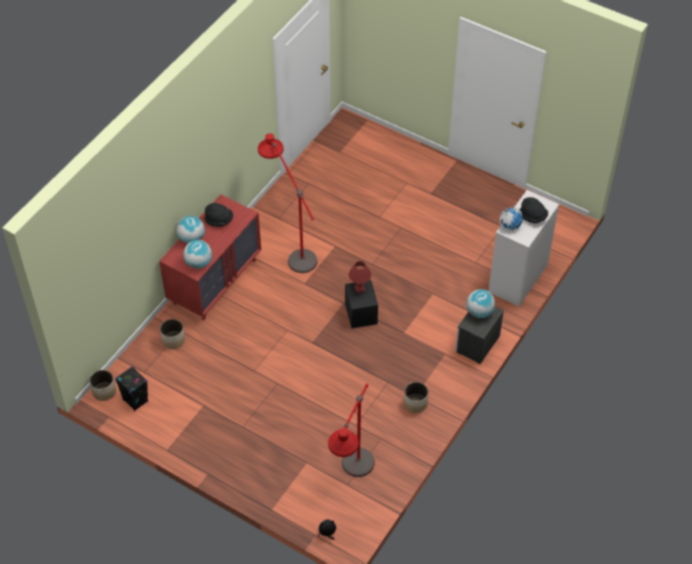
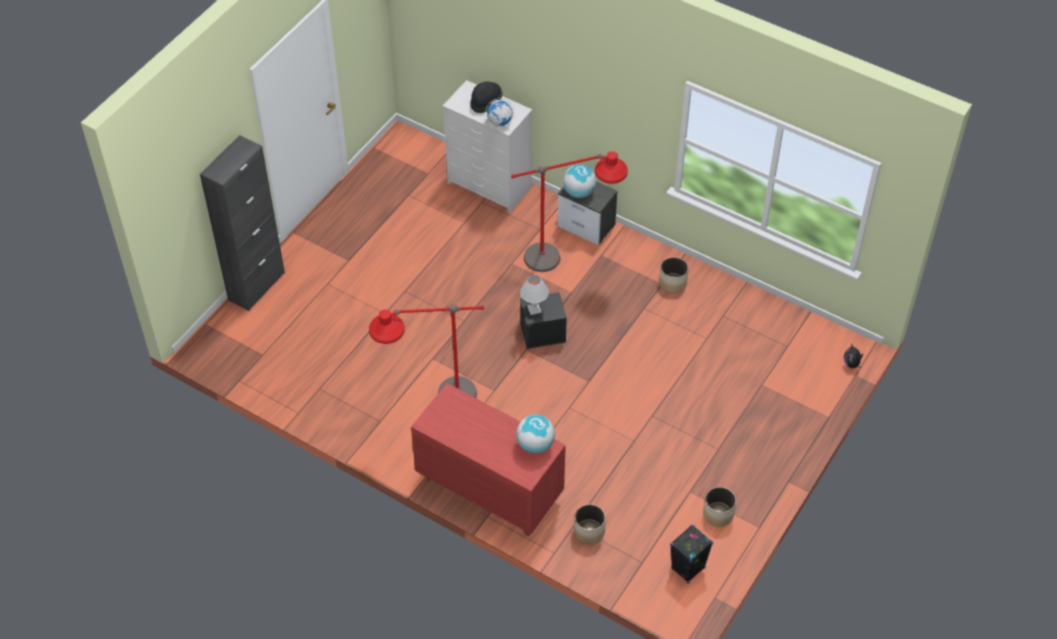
camera: 90 degrees left, 0 degrees up
(104, 391) = (676, 607): planter -> planter (718, 514)
(191, 239) = (492, 455): globe -> none
(219, 220) = (460, 425): black hat -> none
(352, 482) = (784, 342): red floor lamp -> red floor lamp (567, 263)
(360, 288) = (534, 309): red table lamp -> white table lamp
(403, 144) = (256, 286): none -> black cabinet

